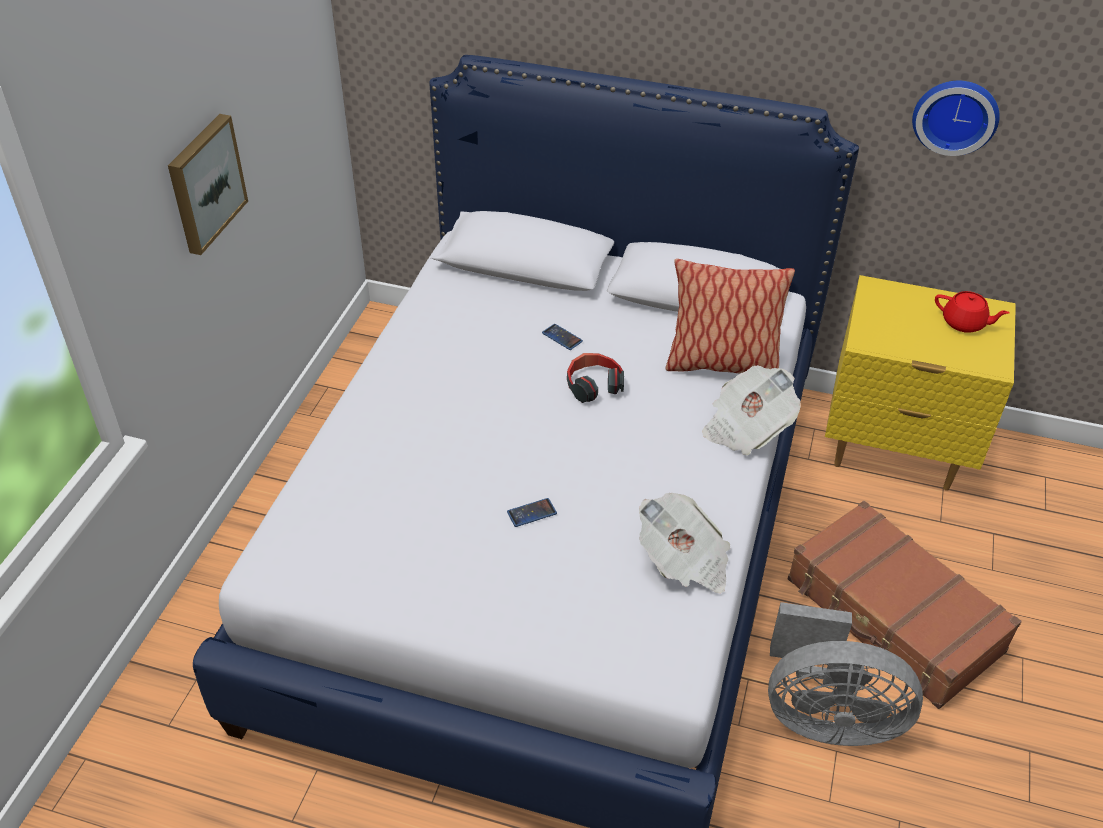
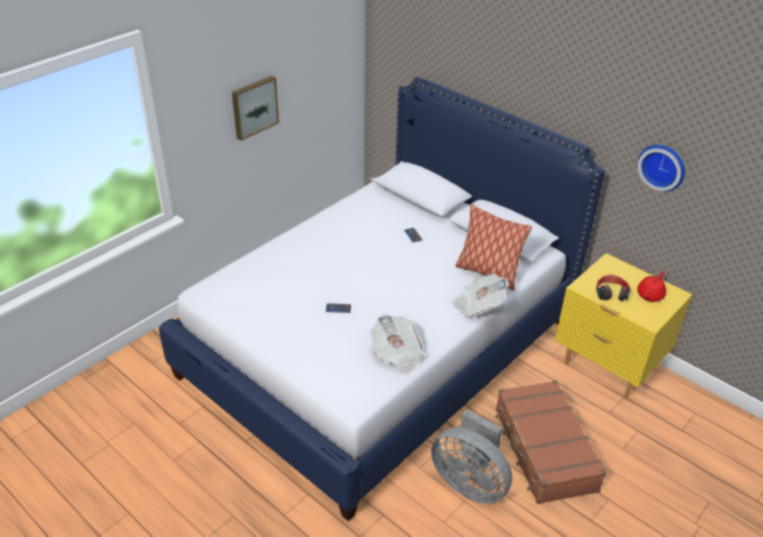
camera: 25 degrees right, 5 degrees down
(593, 385) = (412, 262): headphones -> headphones (611, 293)
(964, 323) = (650, 295): red teapot -> red teapot turned 105 degrees counterclockwise

